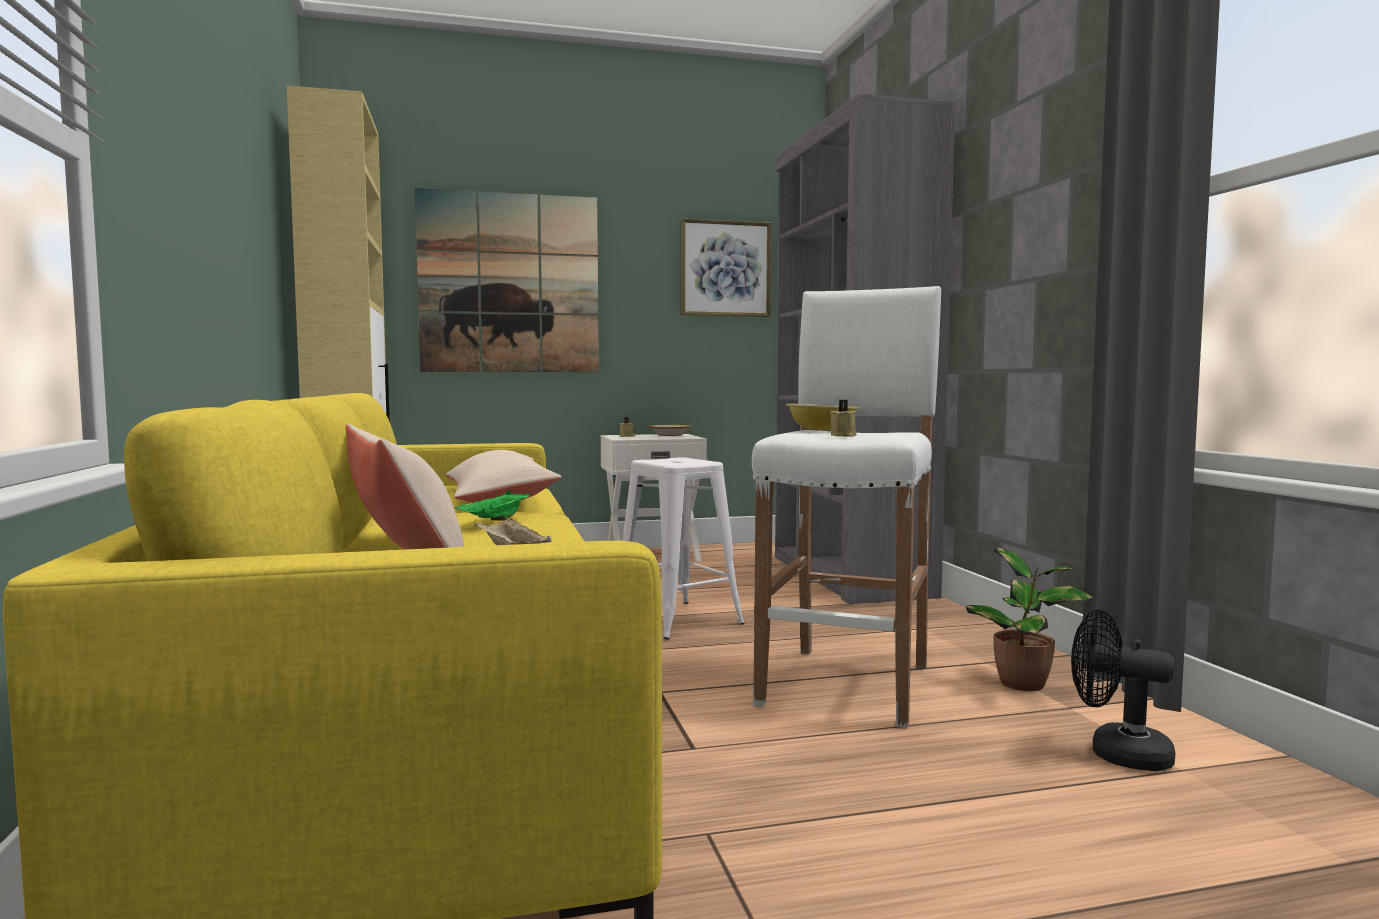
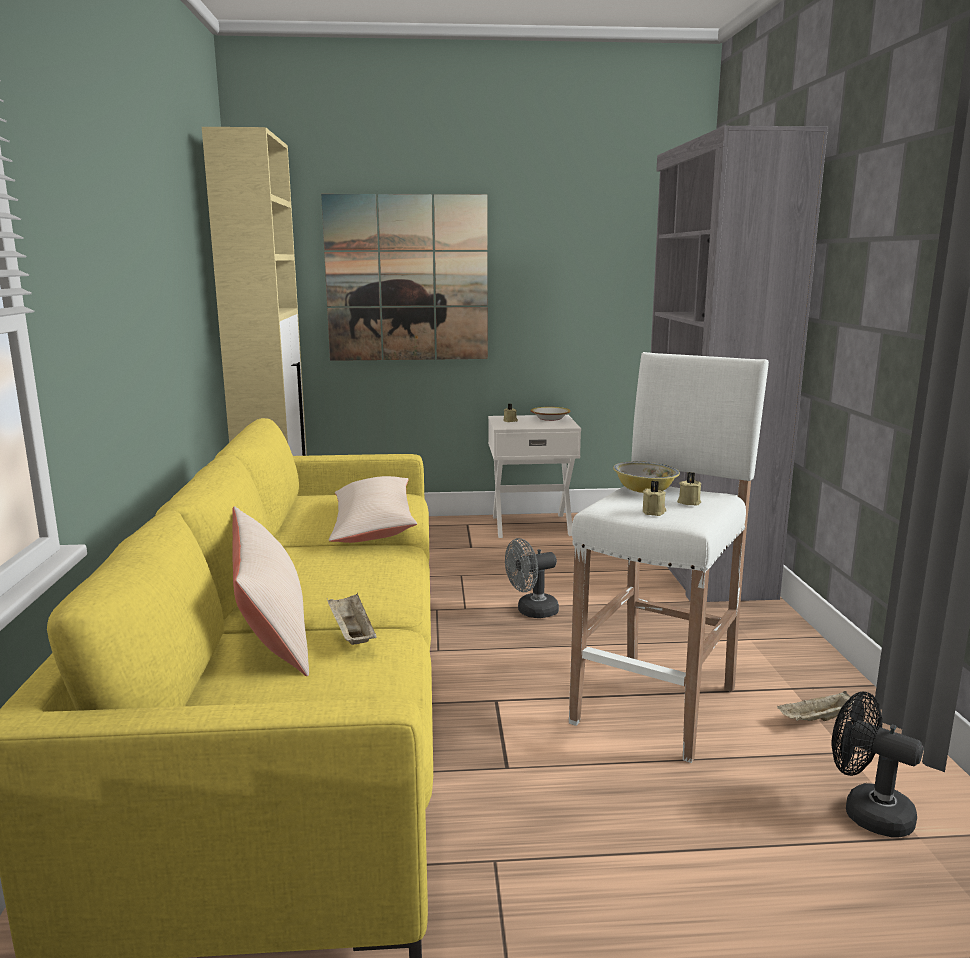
camera: 10 degrees right, 10 degrees up
(496, 521) = (357, 572): green tray -> none
(676, 619) = (531, 612): white stool -> grey fan
(725, 269) = (609, 258): picture -> none
(875, 432) = (688, 502): none -> beige candle
(1025, 684) = (817, 720): potted plant -> beige tray

